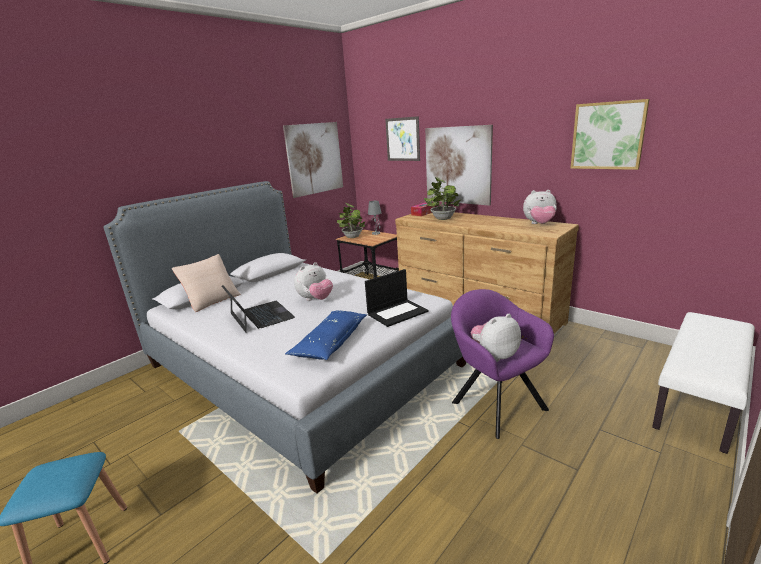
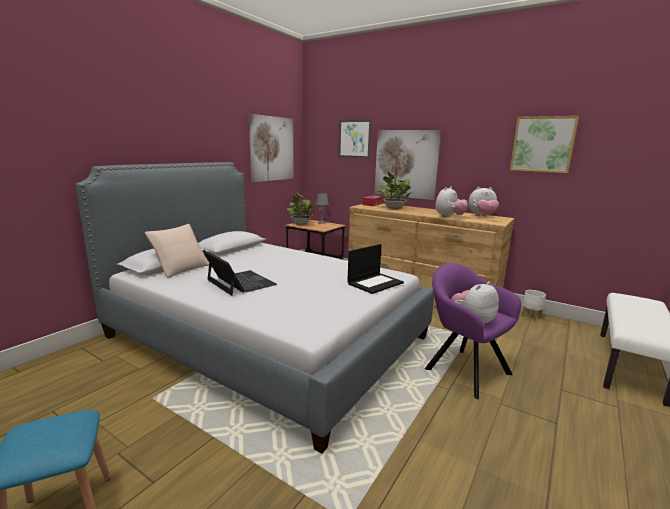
camera: 10 degrees left, 5 degrees down
(316, 299) = (290, 271): plush toy -> plush toy (449, 217)
(330, 342) = (323, 305): blue pillow -> none
(600, 337) = (531, 316): none -> white planter

